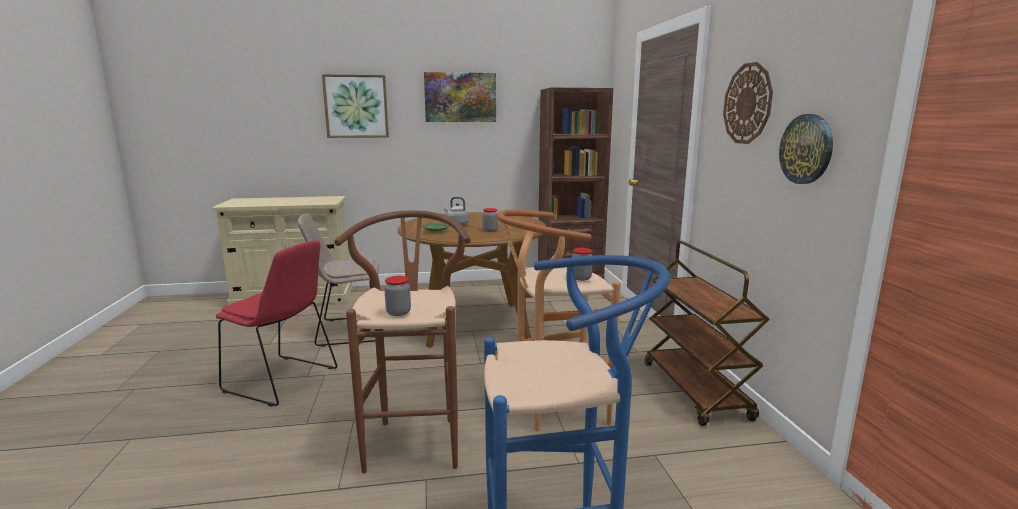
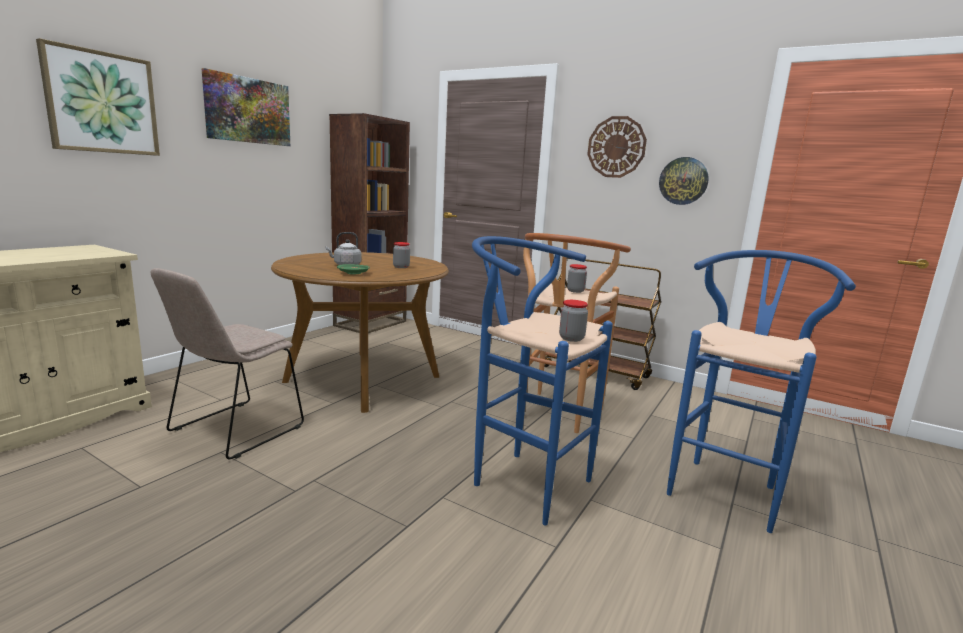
camera: 50 degrees left, 0 degrees up
(283, 381) = (275, 509): red chair -> none
(415, 438) = (521, 480): brown stool -> blue stool

